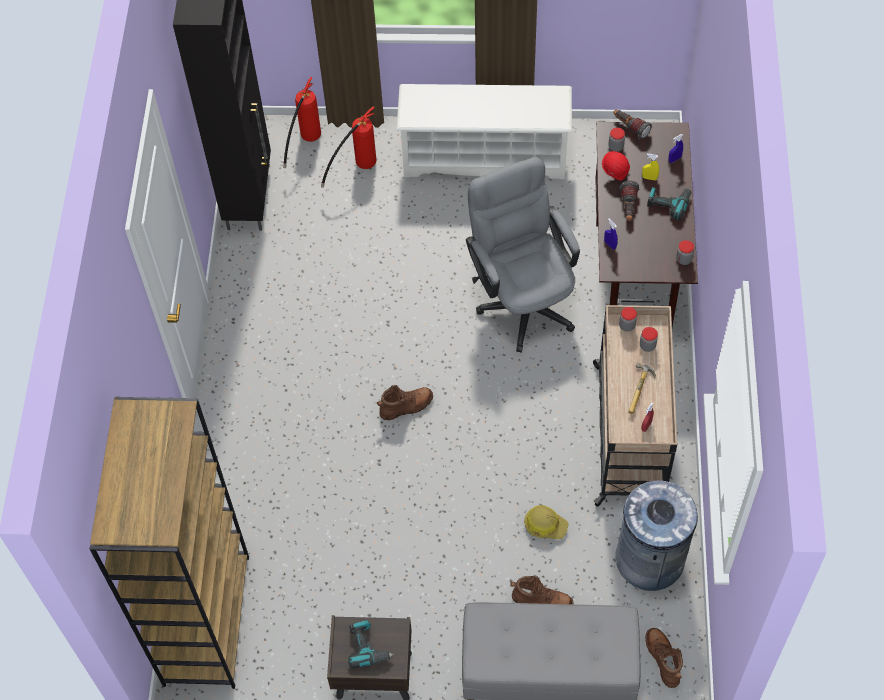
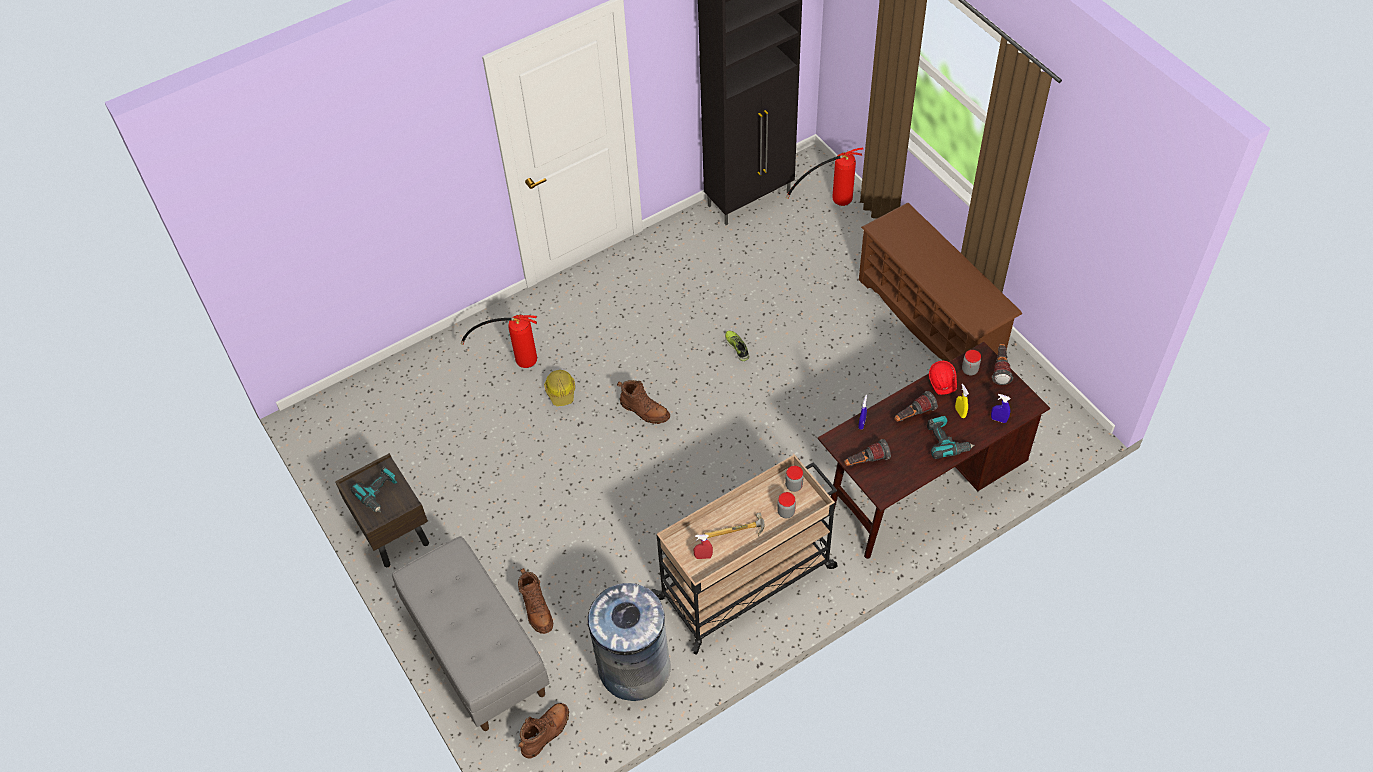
camera: 55 degrees right, 5 degrees down
(206, 619) = (369, 398): brown bookcase -> none
(357, 169) = (837, 246): fire extinguisher -> fire extinguisher (514, 359)
(398, 301) = (737, 347): none -> shoe
(485, 156) = (931, 319): white shoe rack -> brown shoe rack
(522, 299) = (813, 428): grey office chair -> none
(545, 525) = (609, 570): hard hat -> hard hat (561, 391)
(646, 264) = (865, 461): none -> flashlight
(684, 259) = (895, 486): jar -> none

